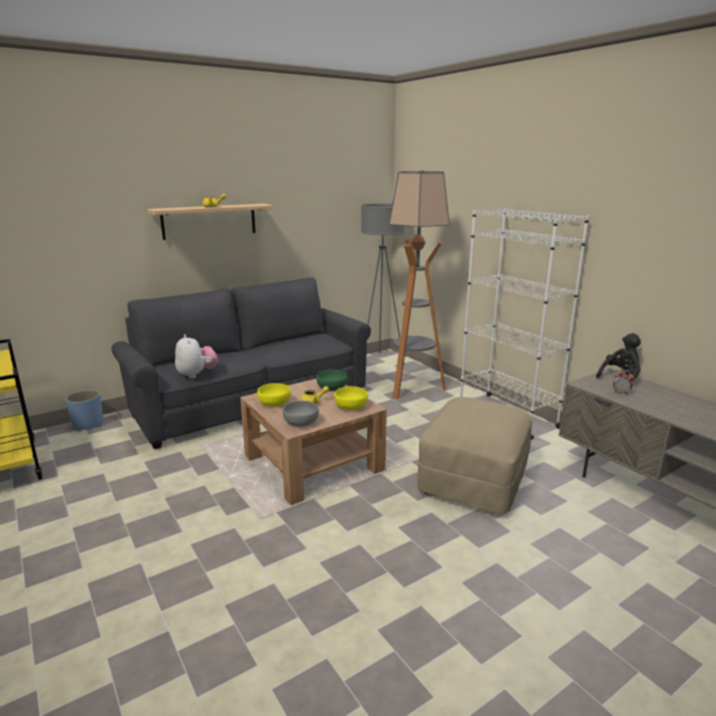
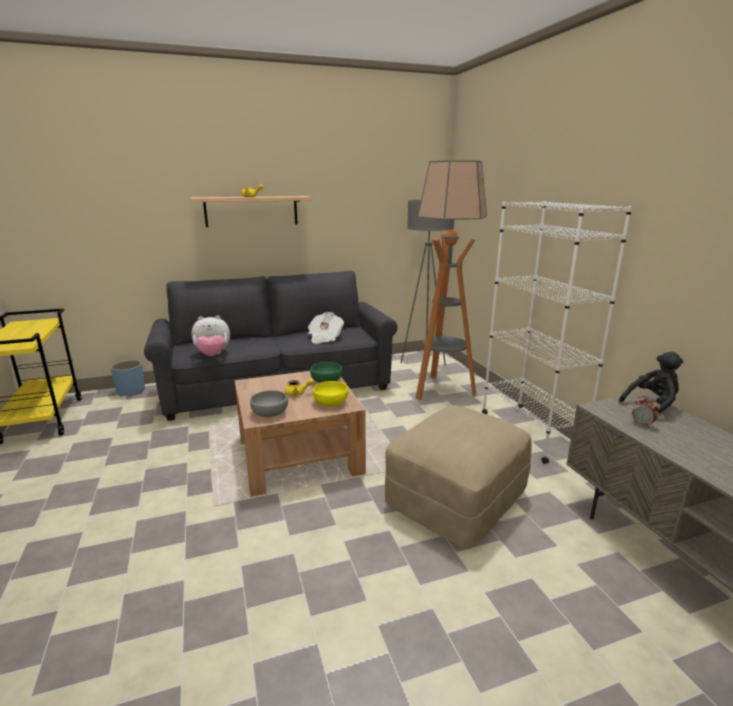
camera: 15 degrees right, 0 degrees up
(197, 375) = (212, 355): plush toy -> plush toy turned 90 degrees clockwise
(274, 403) = (260, 389): yellow bowl -> none
(299, 347) = (324, 337): none -> newspaper

